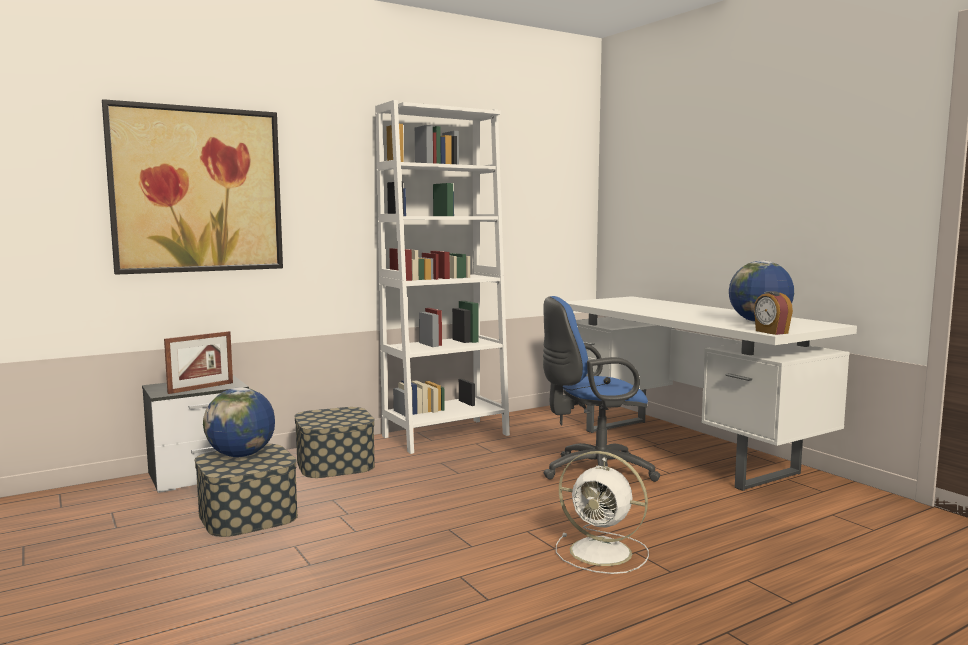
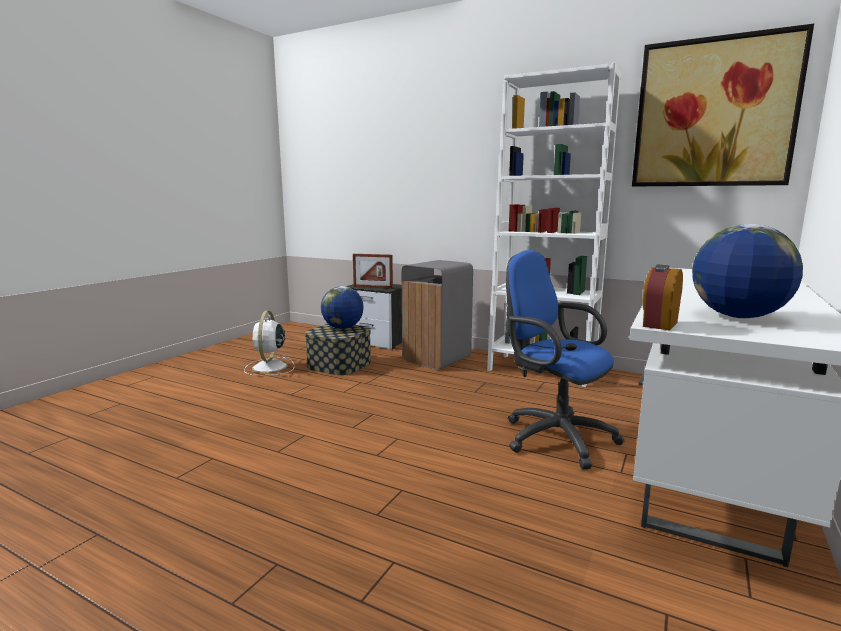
camera: 60 degrees right, 5 degrees up
(197, 190) = (397, 162): picture -> picture (714, 113)
(335, 463) = (437, 359): storage box -> grey trash can
(603, 552) = (387, 476): white fan -> white fan (269, 367)

